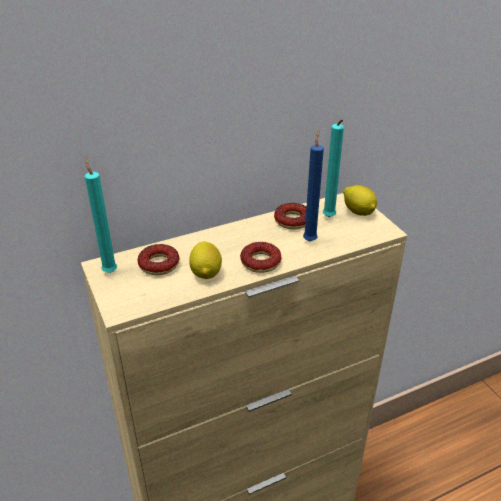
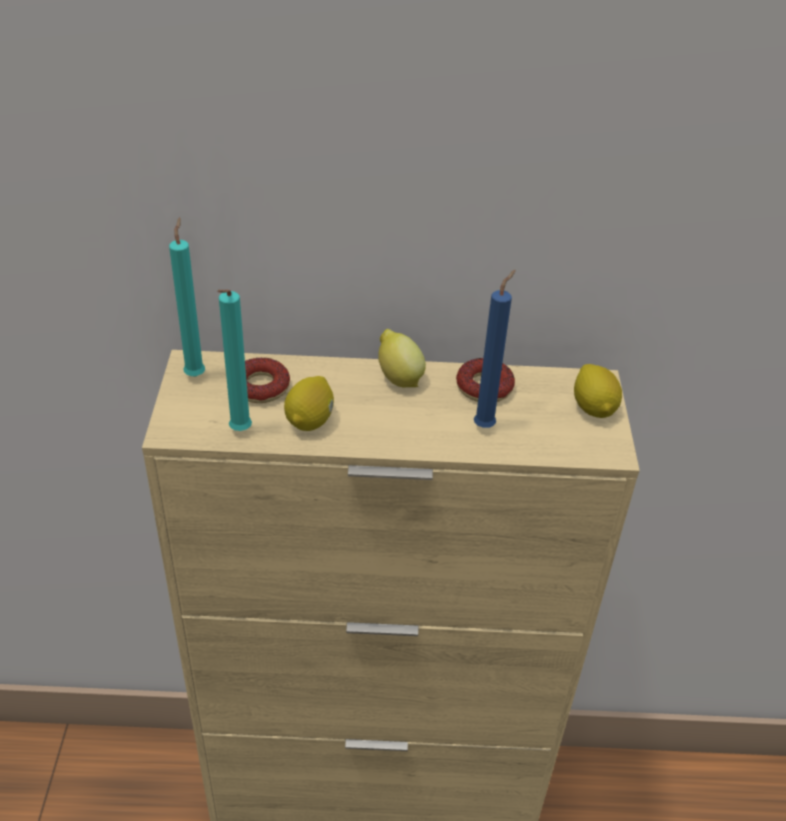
camera: 25 degrees right, 5 degrees up
(240, 231) = (398, 378): none -> lemon
(260, 262) = (392, 432): donut -> none
(329, 218) = (540, 402): turquoise candle -> turquoise candle (238, 432)

